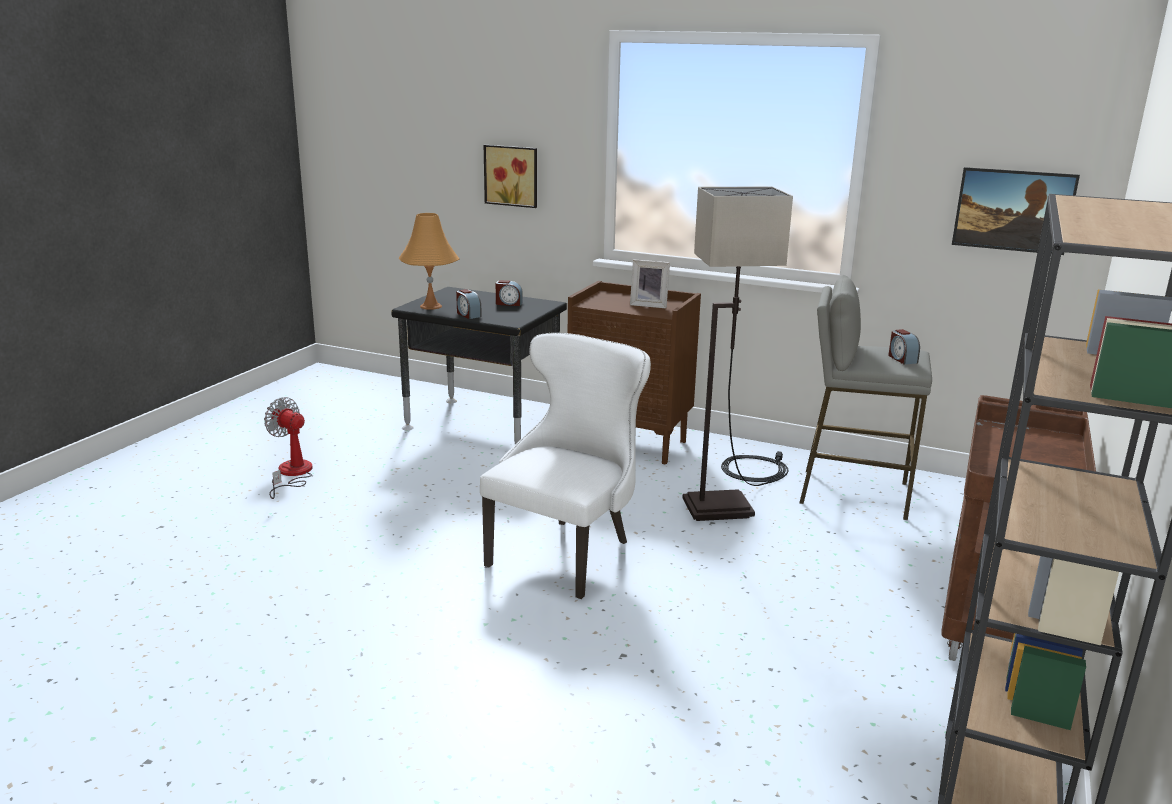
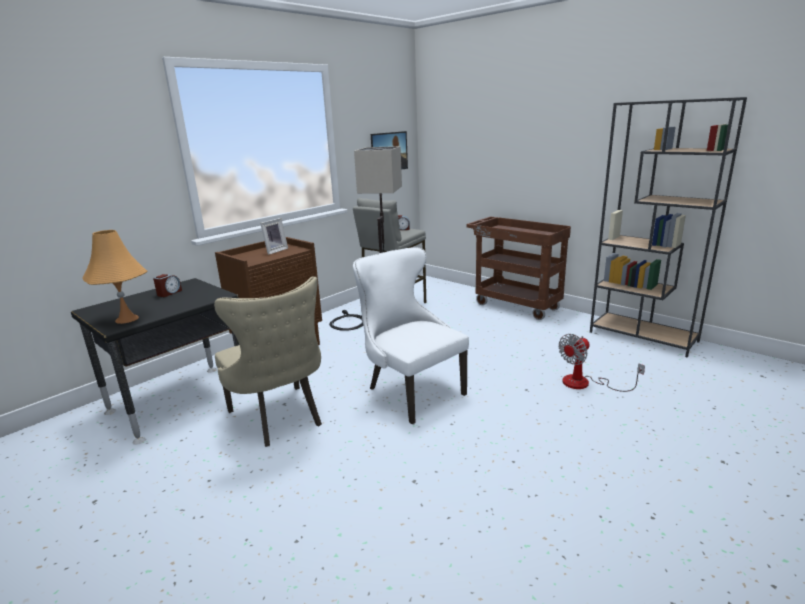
camera: 70 degrees left, 0 degrees up
(292, 474) = (165, 525): fan -> fan (585, 383)
(468, 315) = (177, 307): alarm clock -> none
(469, 481) = (280, 417): none -> beige chair
(512, 175) = (96, 191): picture -> none

